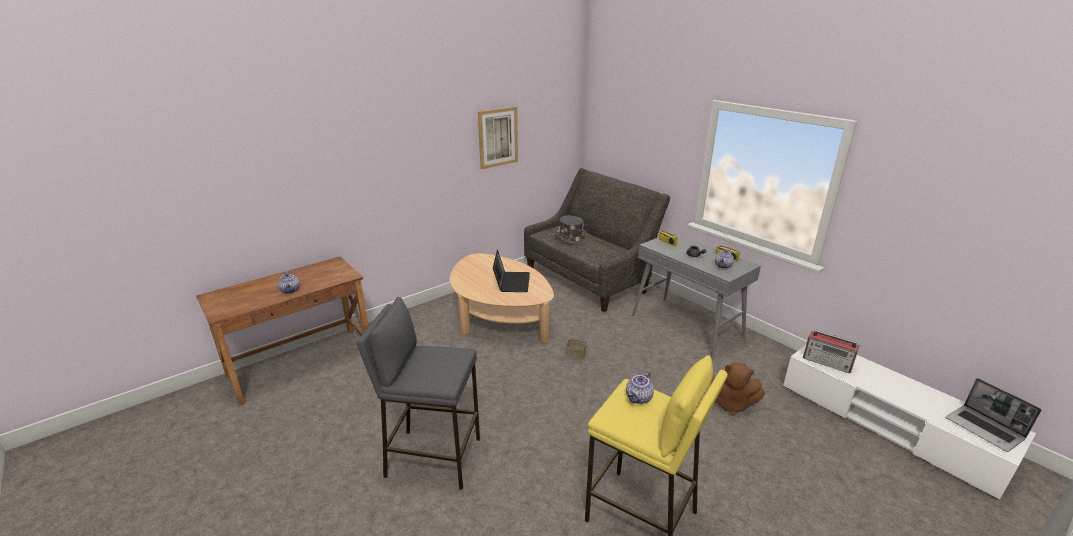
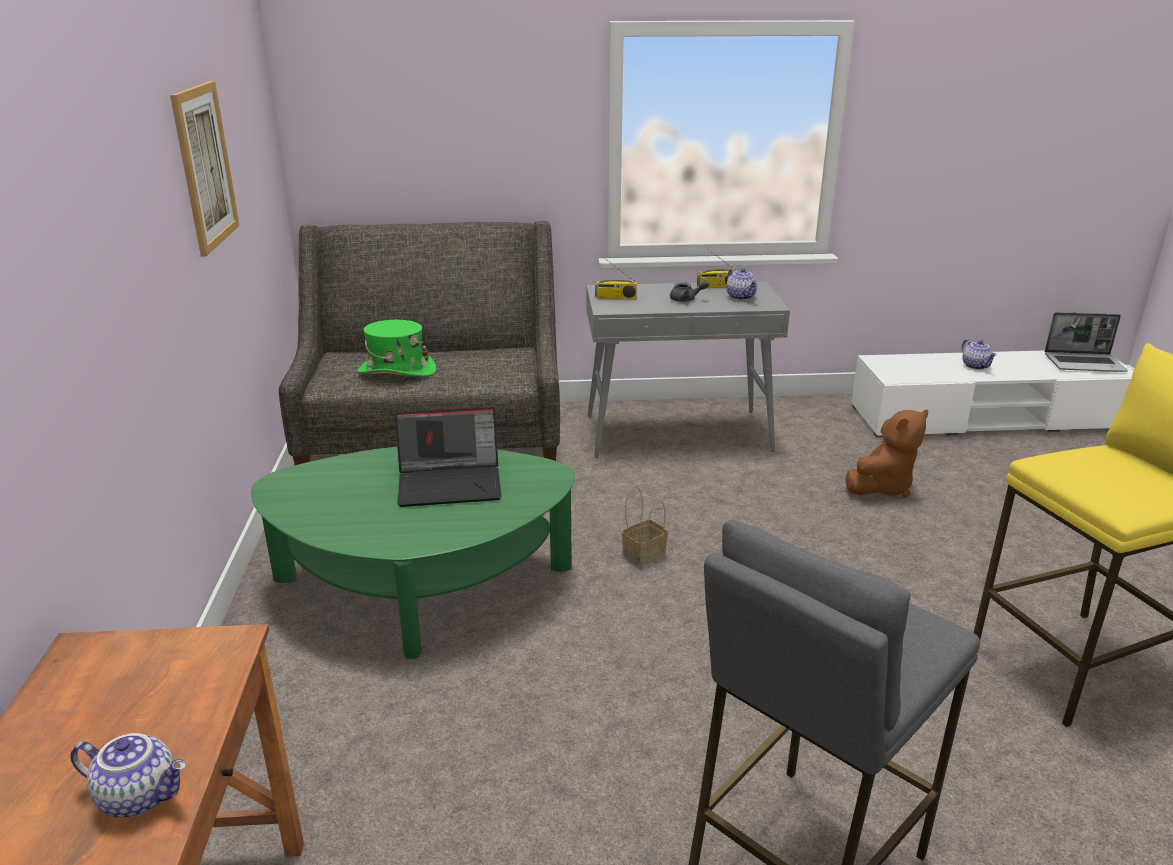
camera: 55 degrees left, 0 degrees up
(499, 318) = (422, 587): beige coffee table -> green coffee table
(511, 282) = (451, 483): laptop -> laptop turned 135 degrees clockwise
(570, 239) = (396, 371): grey hat -> green hat
(639, 398) = (1085, 467): teapot -> teapot (976, 366)
(828, 362) = (916, 373): radio -> none

